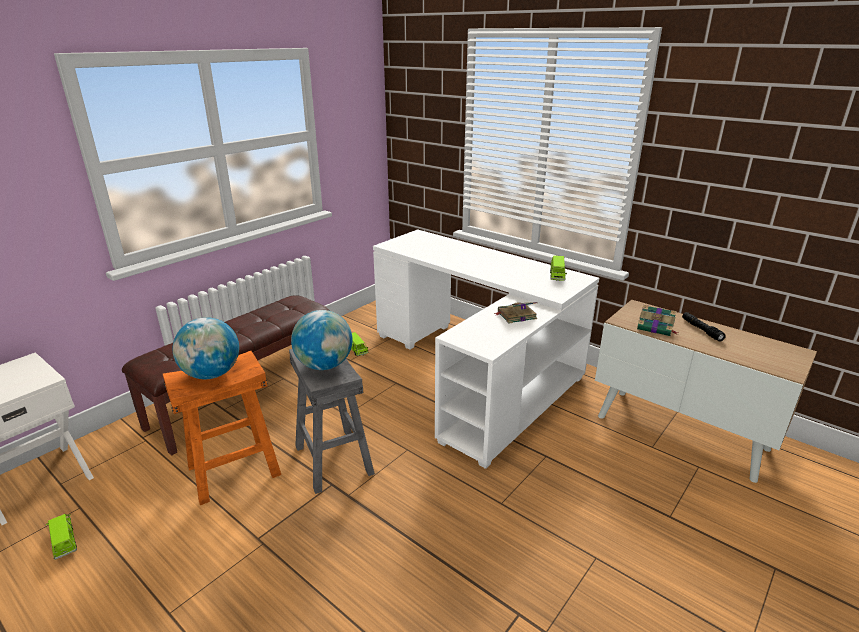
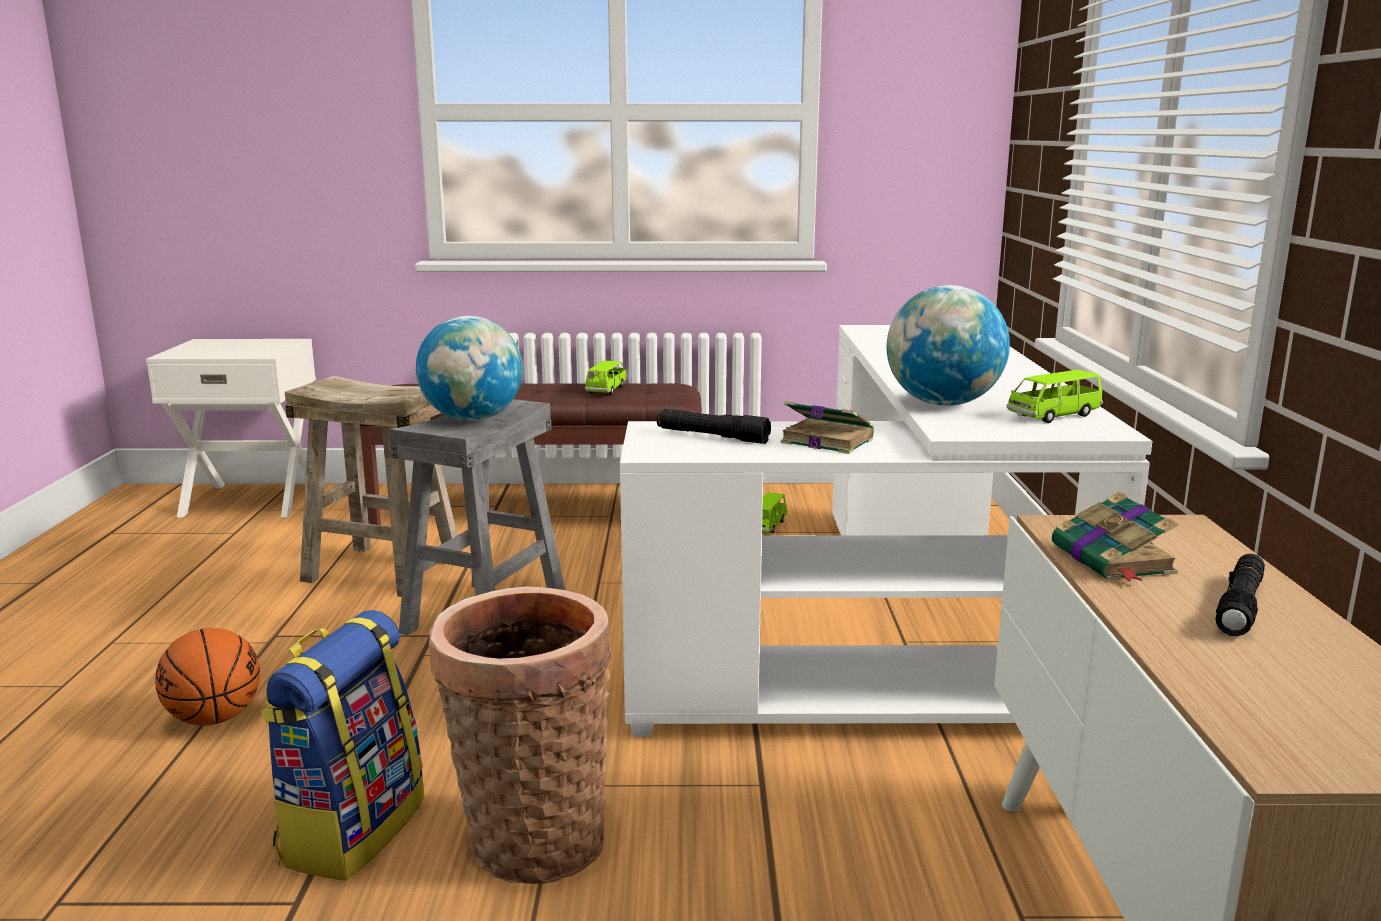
camera: 50 degrees right, 10 degrees down
(64, 542) = (177, 550): green toy car -> green toy car (606, 390)
(212, 374) = (366, 390): globe -> globe (943, 404)
(234, 470) = (384, 570): orange stool -> beige stool
(326, 592) = (215, 718): none -> basketball
(479, 577) = (351, 830): none -> backpack
(483, 331) = (712, 436): none -> black flashlight
(530, 527) = (530, 838): none -> basket

